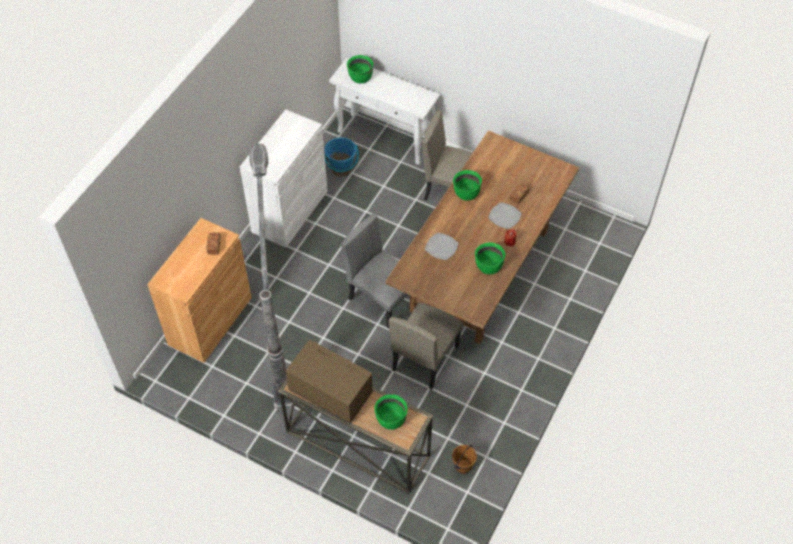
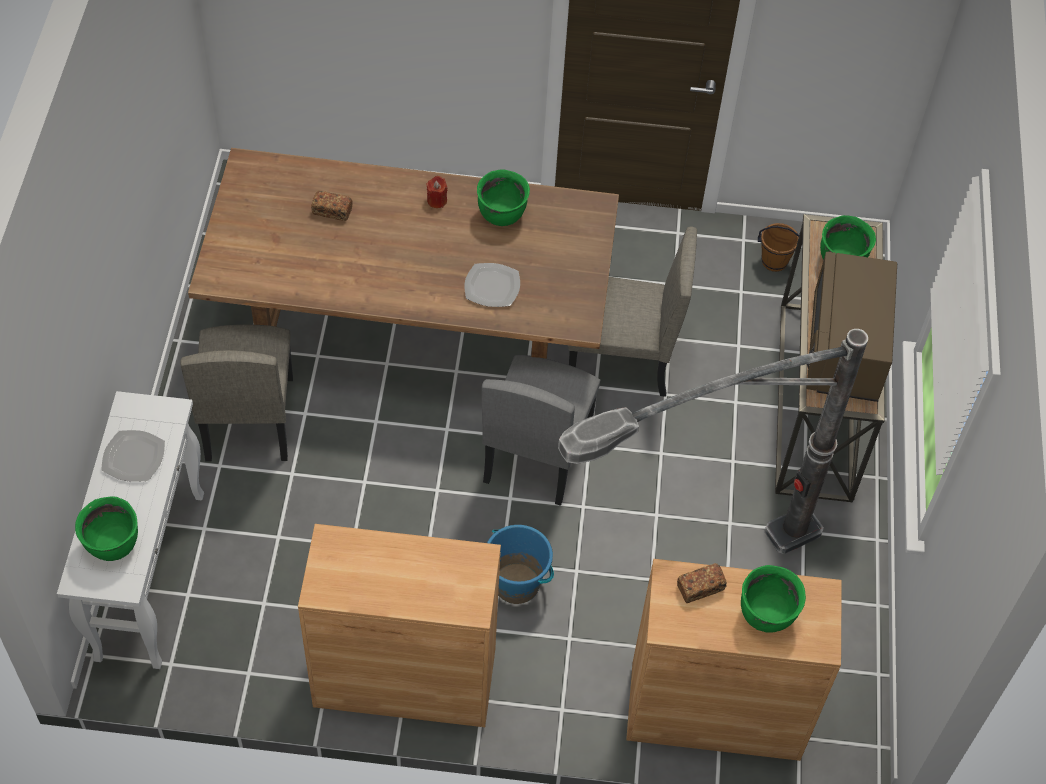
camera: 115 degrees left, 0 degrees up
(290, 211) = (405, 678): white cabinet -> brown cabinet
(341, 168) = (259, 626): blue bucket -> blue bucket (517, 584)
(466, 194) = (358, 284): green cooking pot -> green cooking pot (767, 615)
(504, 217) = (386, 219): plate -> plate (134, 457)

